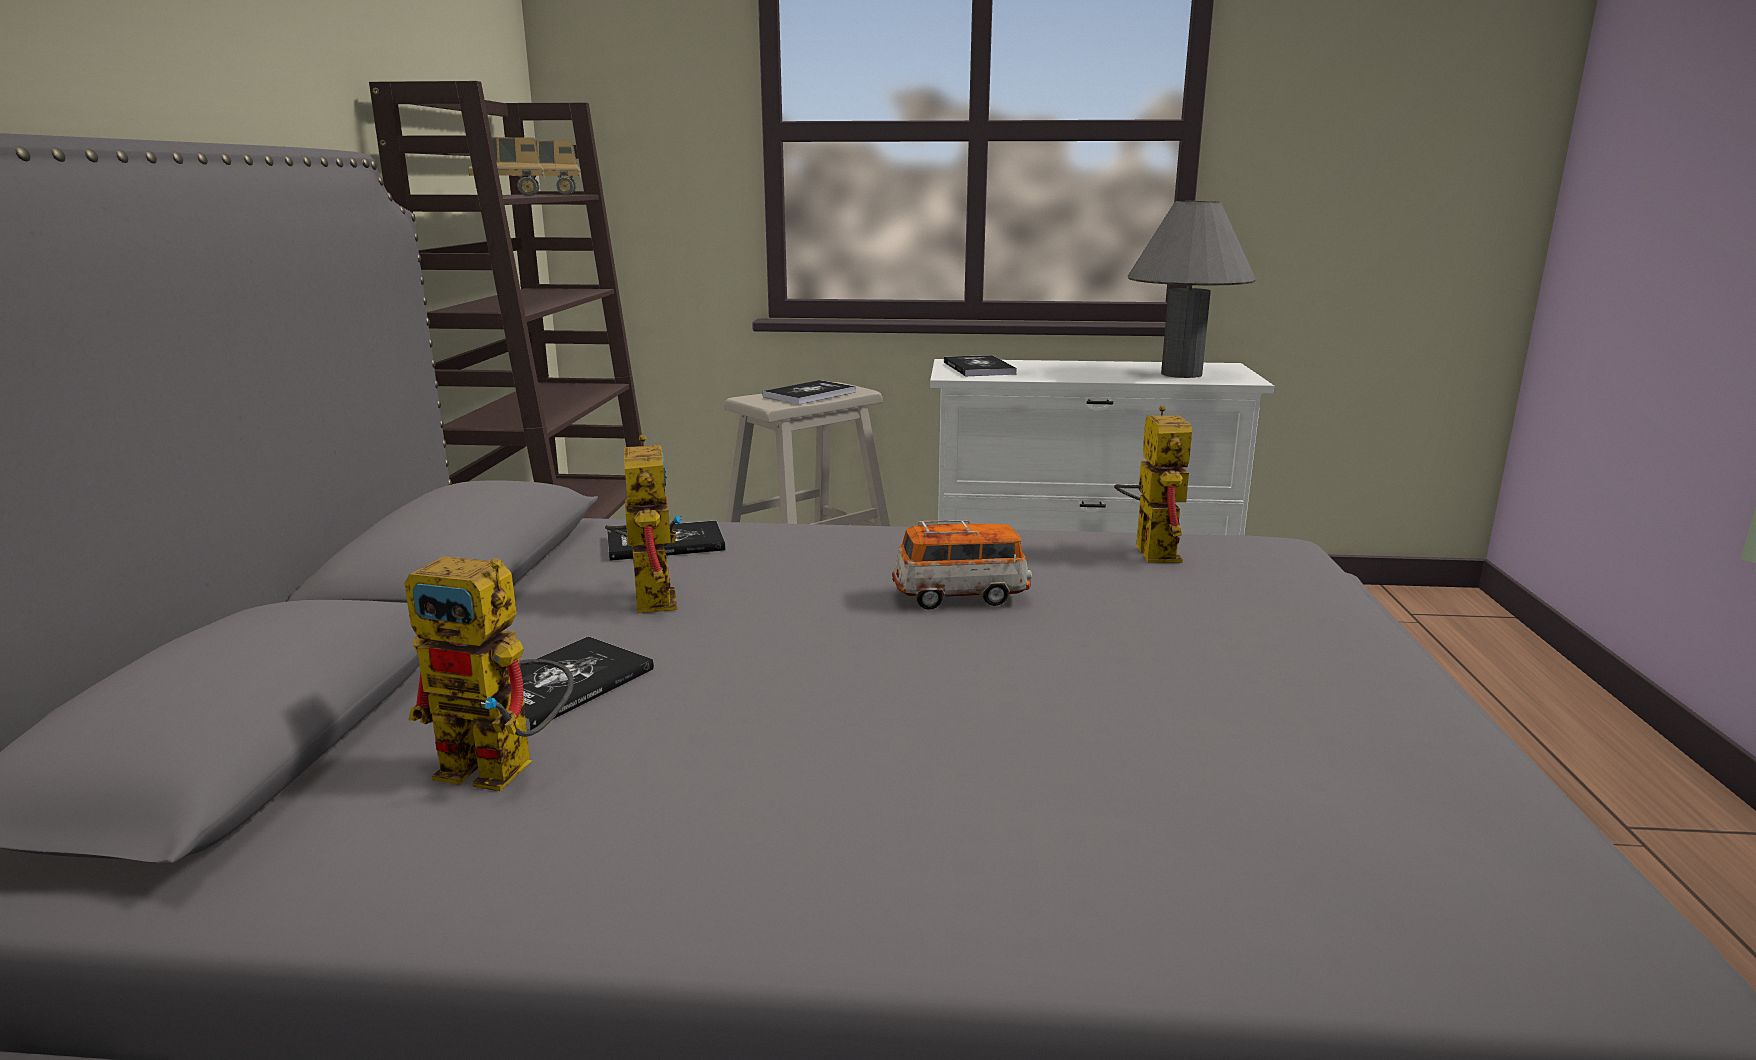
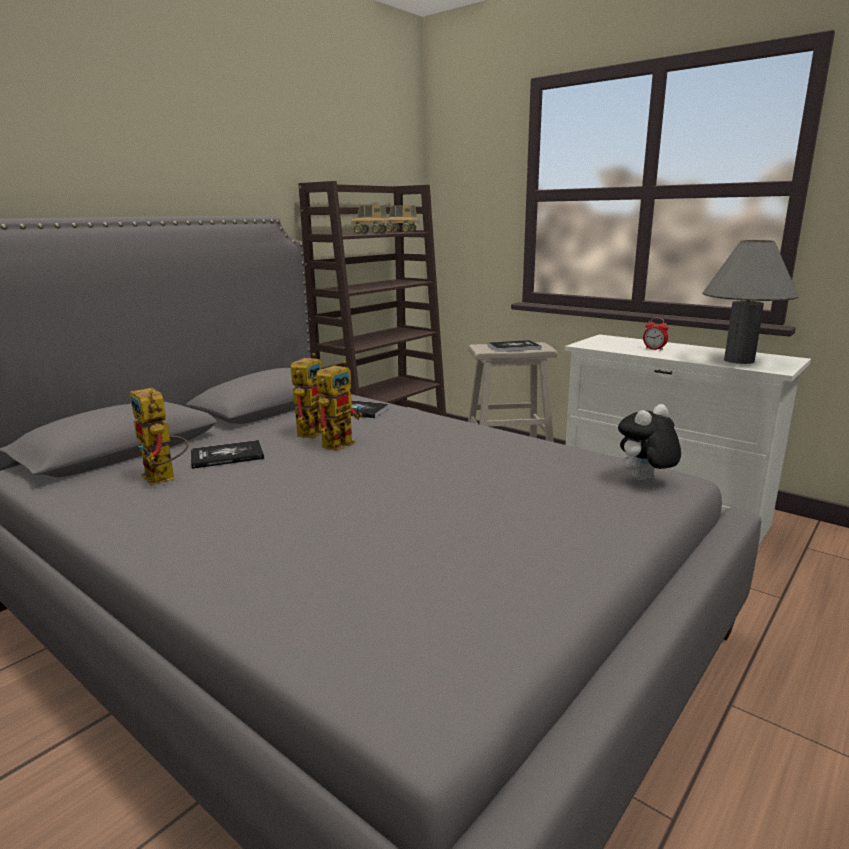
camera: 35 degrees right, 0 degrees up
(961, 596) = (436, 461): toy car -> none
(978, 368) = (610, 342): book -> none
(1055, 371) = (654, 349): none -> alarm clock
(1149, 549) = (583, 462): toy robot -> toy robot (340, 442)
(1255, 555) = (644, 480): none -> plush toy

